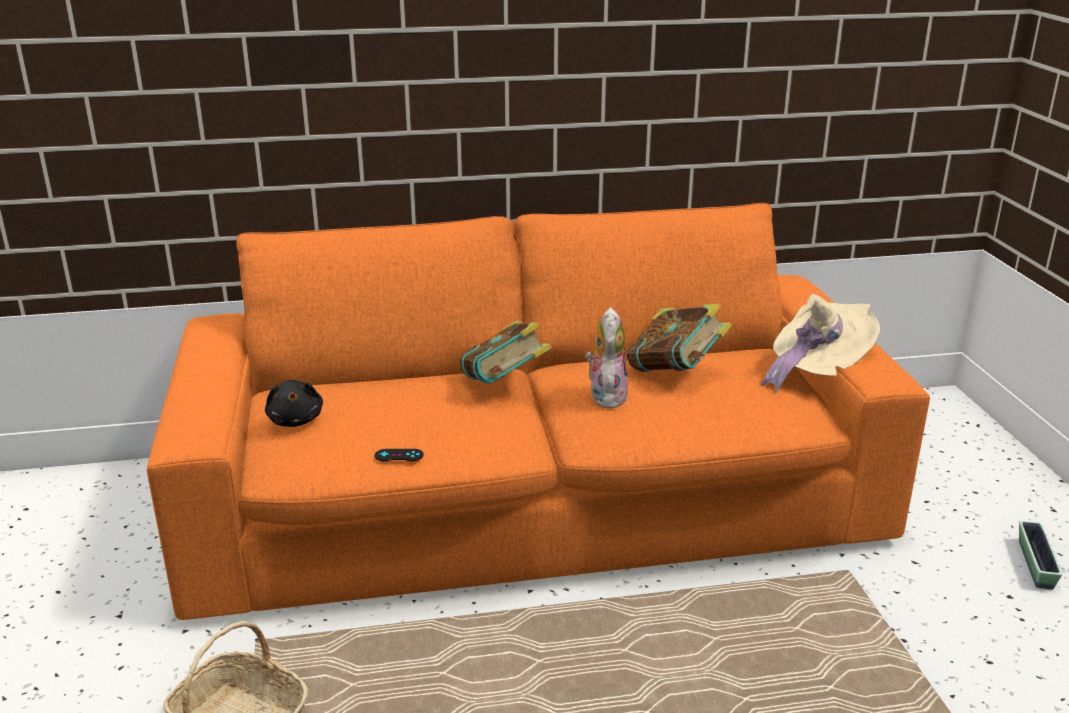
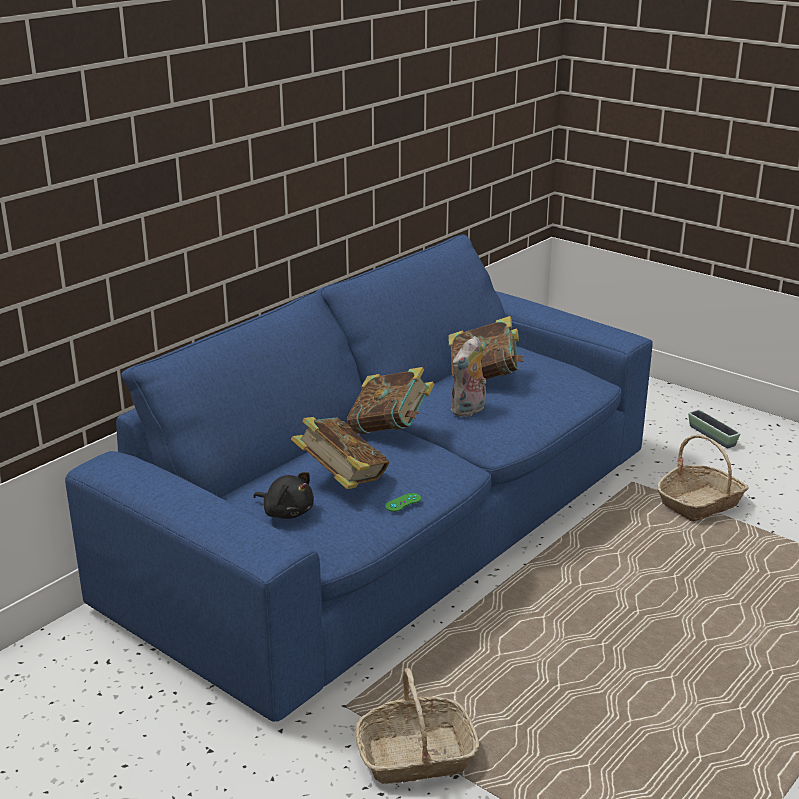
camera: 40 degrees left, 0 degrees up
(380, 412) = (341, 481): none -> book
(399, 455) = (403, 502): black game controller -> green game controller
(534, 503) = (397, 527): orange sofa -> blue sofa
(605, 396) = (469, 411): plush toy -> plush toy turned 105 degrees counterclockwise
(815, 371) = (561, 349): beige hat -> none
(902, 634) = (700, 503): none -> basket

